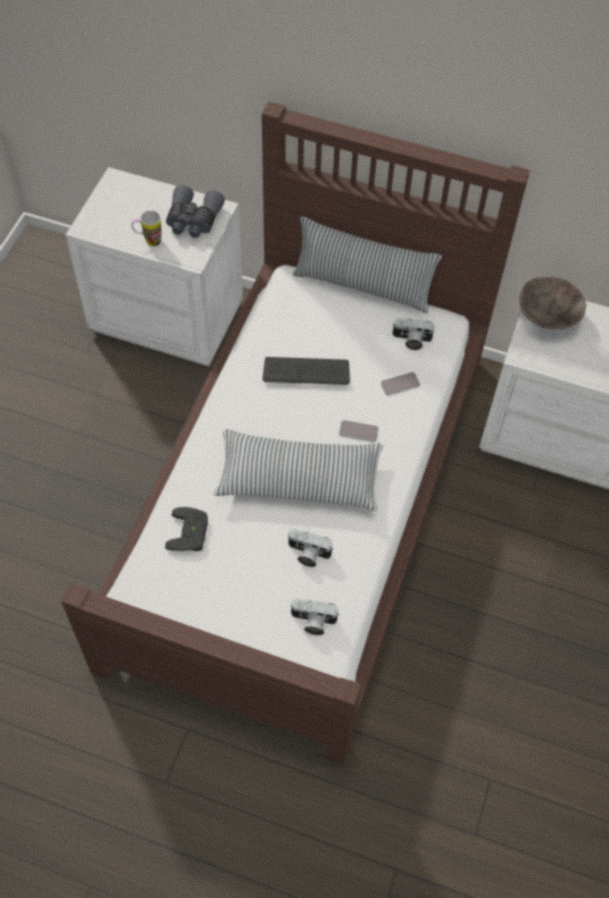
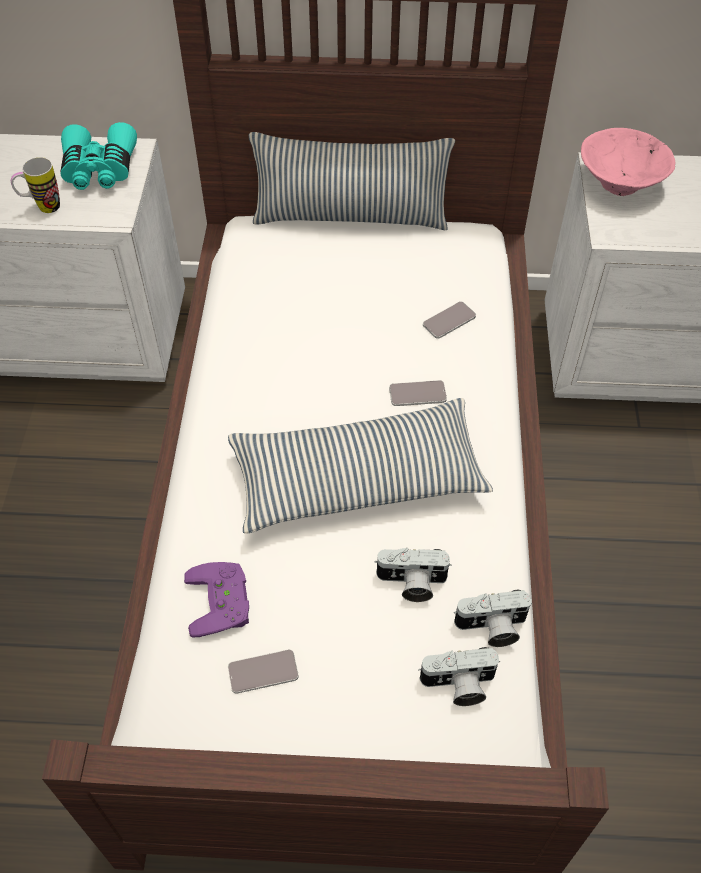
camera: 15 degrees left, 5 degrees down
(191, 533) = (223, 601): black game controller -> purple game controller
(193, 220) = (99, 170): grey binoculars -> turquoise binoculars
(201, 581) = (263, 672): none -> phone
(306, 372) = (316, 335): keyboard -> none
(411, 340) = (441, 264): camera -> camera (492, 628)
(548, 317) = (621, 183): brown bowl -> pink bowl

